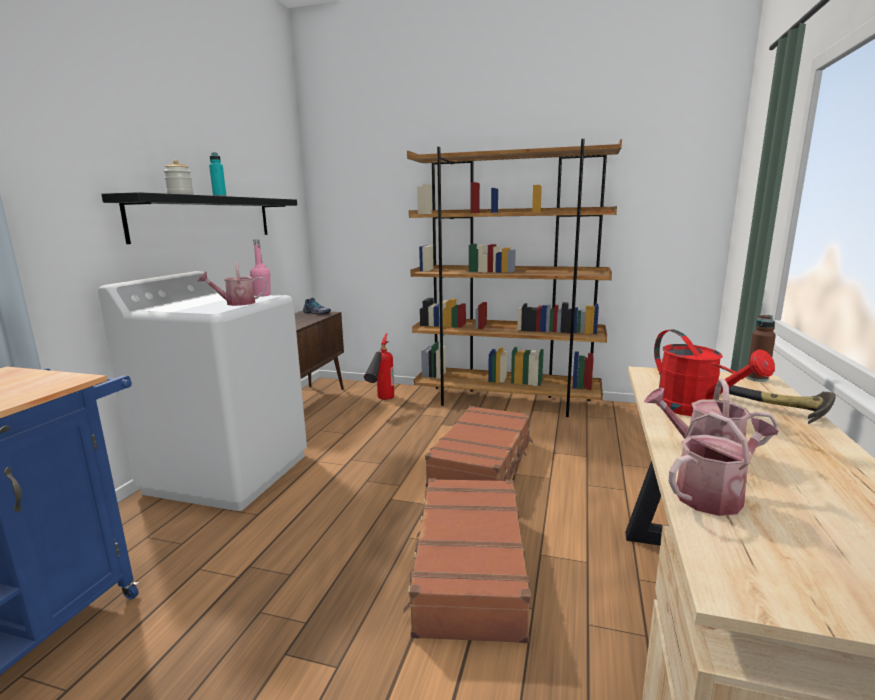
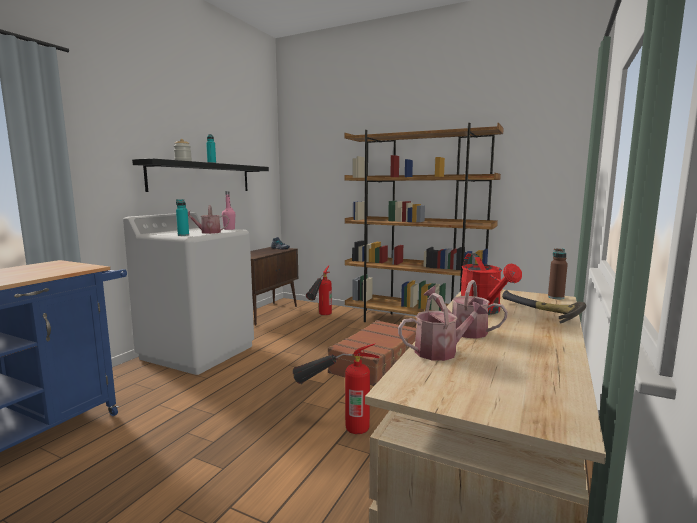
camera: 10 degrees right, 5 degrees down
(203, 311) = (183, 235): none -> turquoise bottle
(468, 568) = (335, 424): brown suitcase -> fire extinguisher

